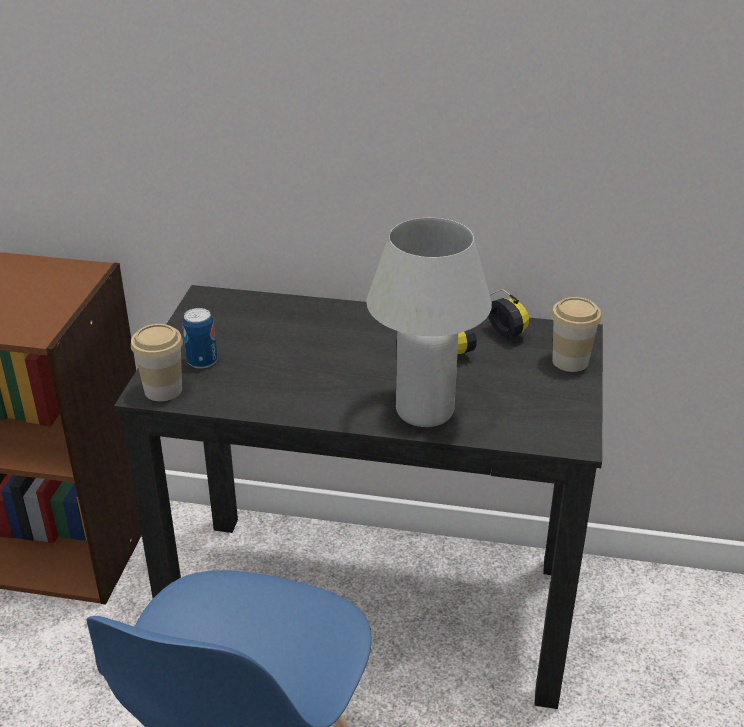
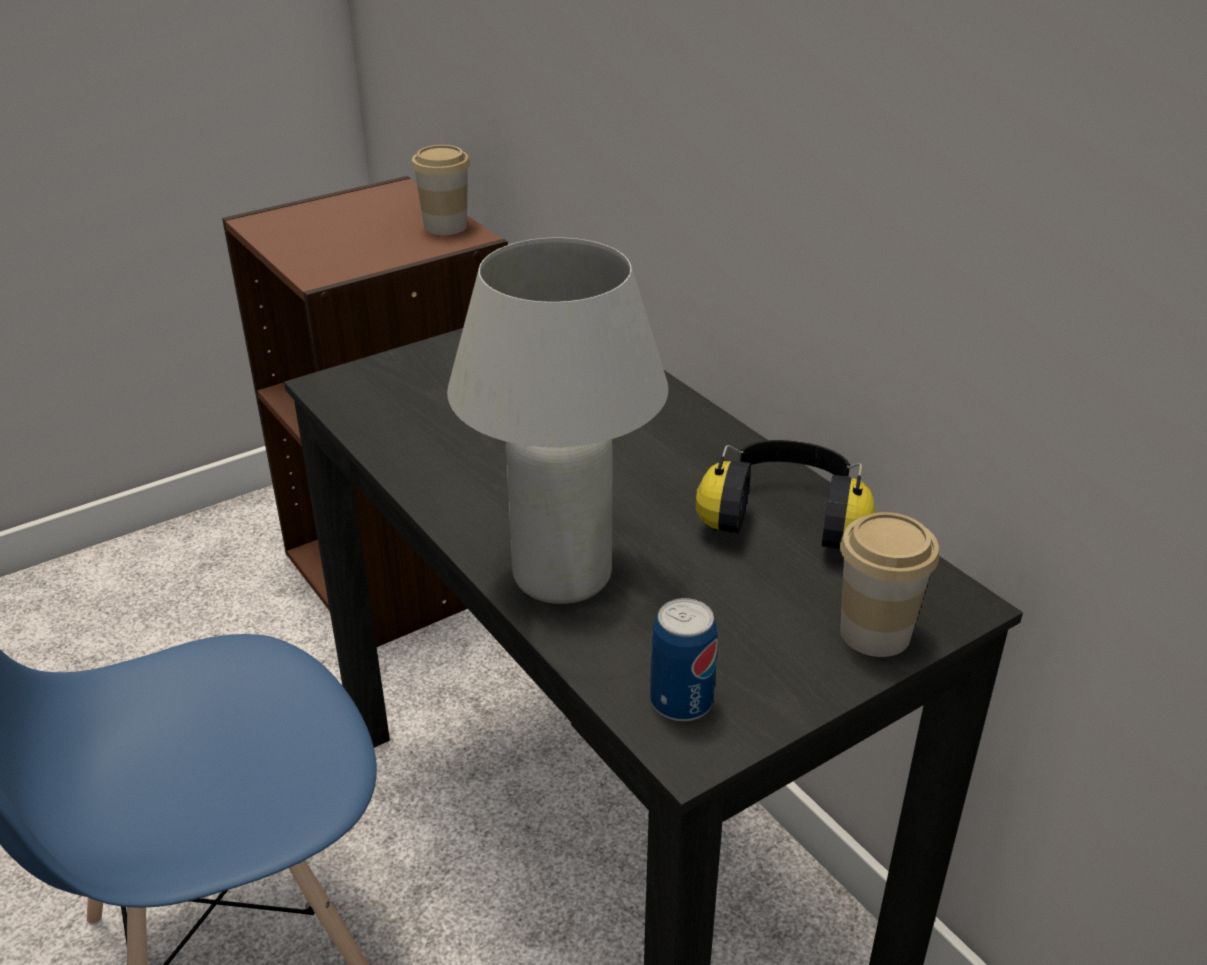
camera: 45 degrees right, 0 degrees up
(163, 390) = (347, 390): cup -> cup (445, 226)
(202, 361) = (431, 381): can -> can (681, 702)

